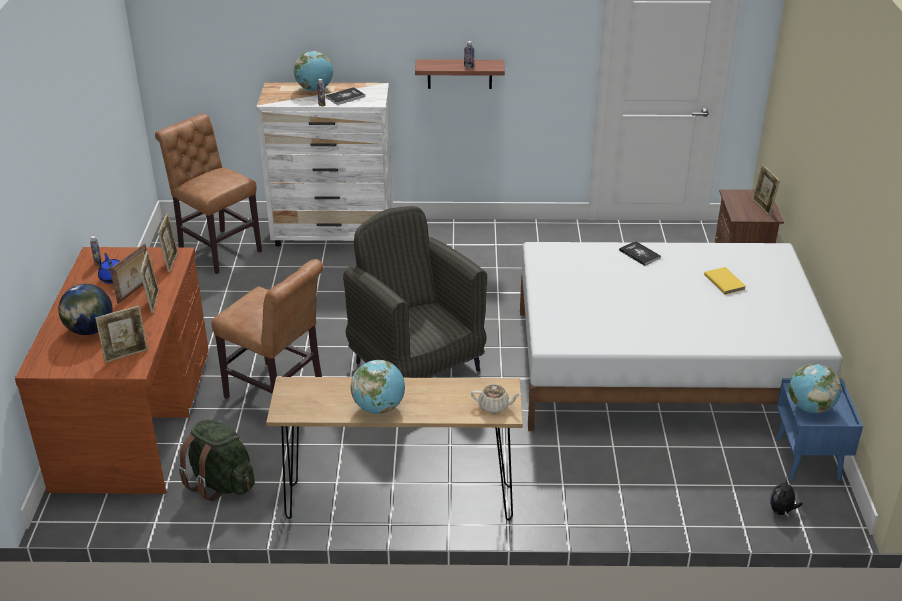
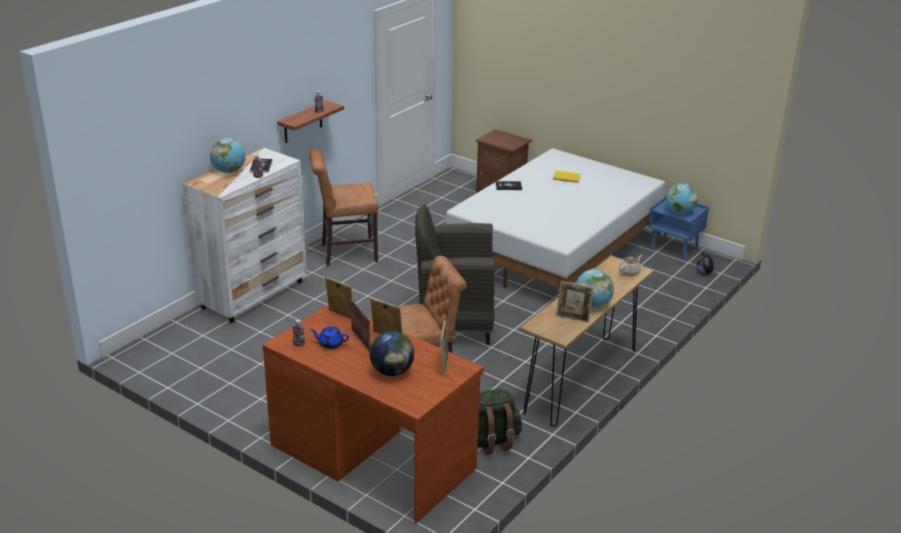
camera: 55 degrees left, 5 degrees down
(217, 249) = (196, 348): brown chair -> brown chair (345, 253)
(762, 207) = (510, 138): picture frame -> picture frame (573, 318)

